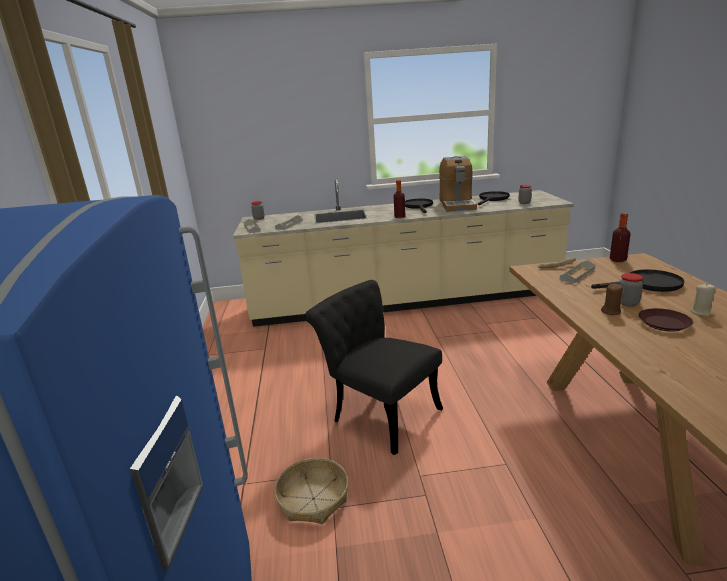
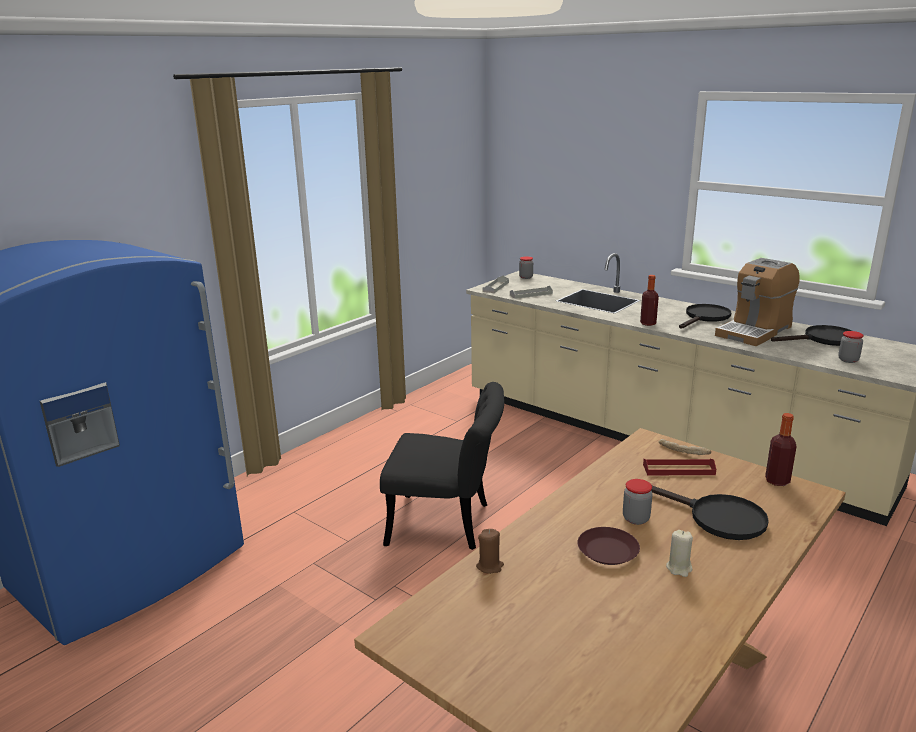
camera: 45 degrees right, 0 degrees up
(313, 499) = (312, 549): basket -> none
(379, 413) = (448, 524): black chair -> black chair turned 105 degrees clockwise
(577, 274) = (678, 469): grey tray -> red tray
(611, 311) = (595, 514): brown candle -> brown candle (490, 566)

